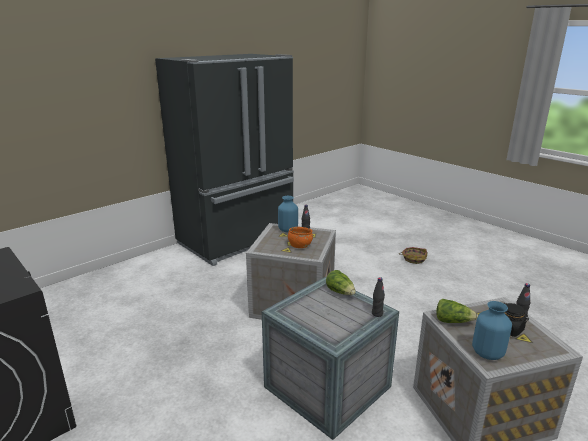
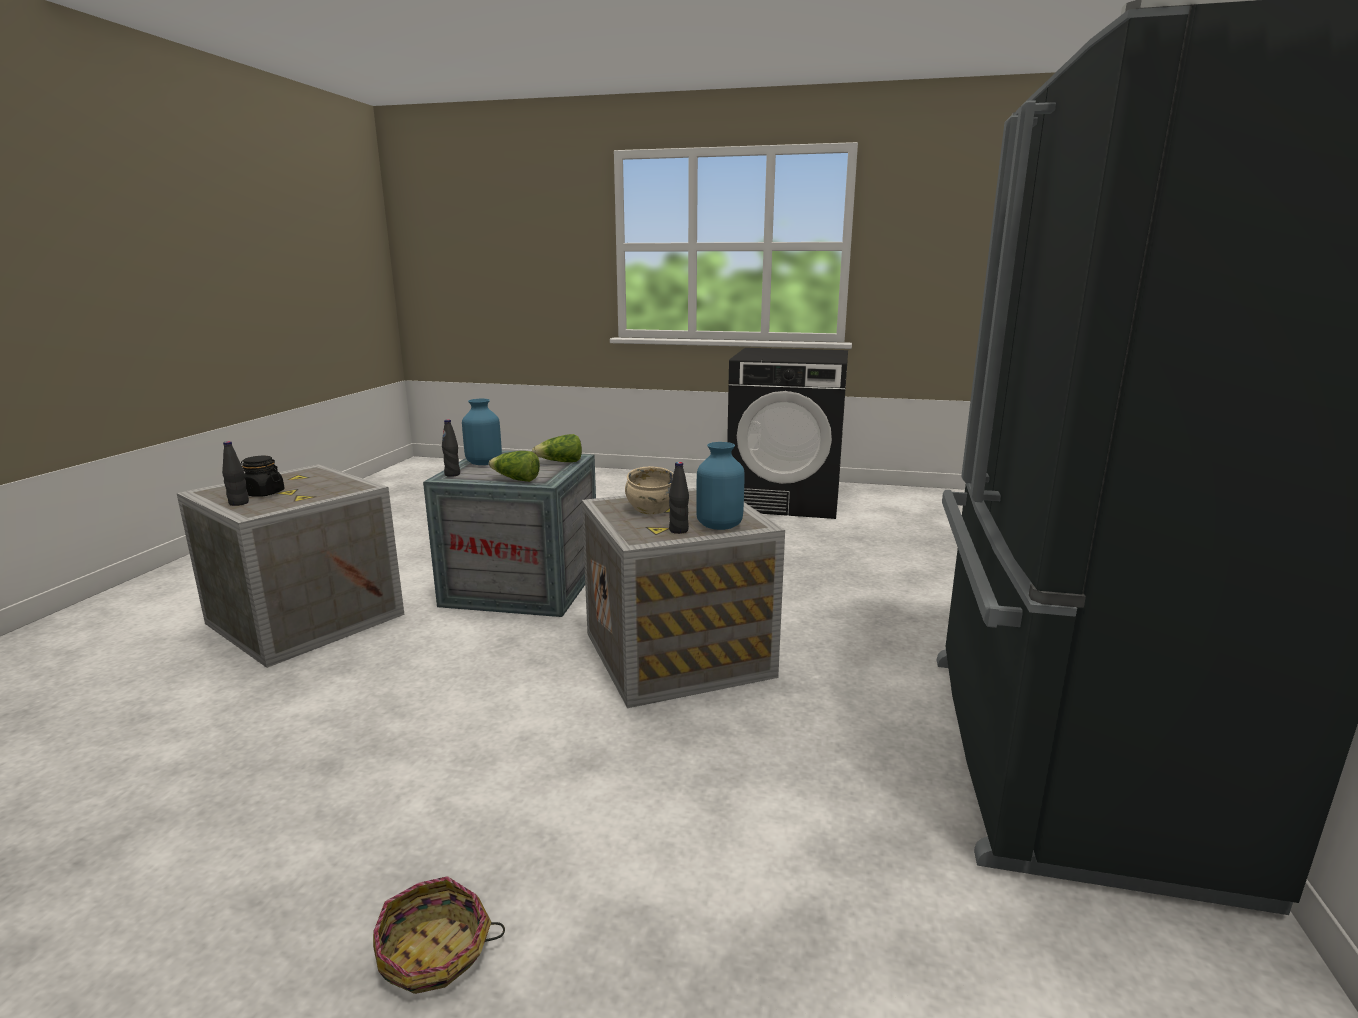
camera: 145 degrees right, 5 degrees down
(300, 245) = (651, 509): orange bowl -> beige bowl
(453, 321) = (345, 486): lettuce -> lettuce (560, 462)
(488, 353) = (308, 475): blue vase -> blue vase (483, 463)

